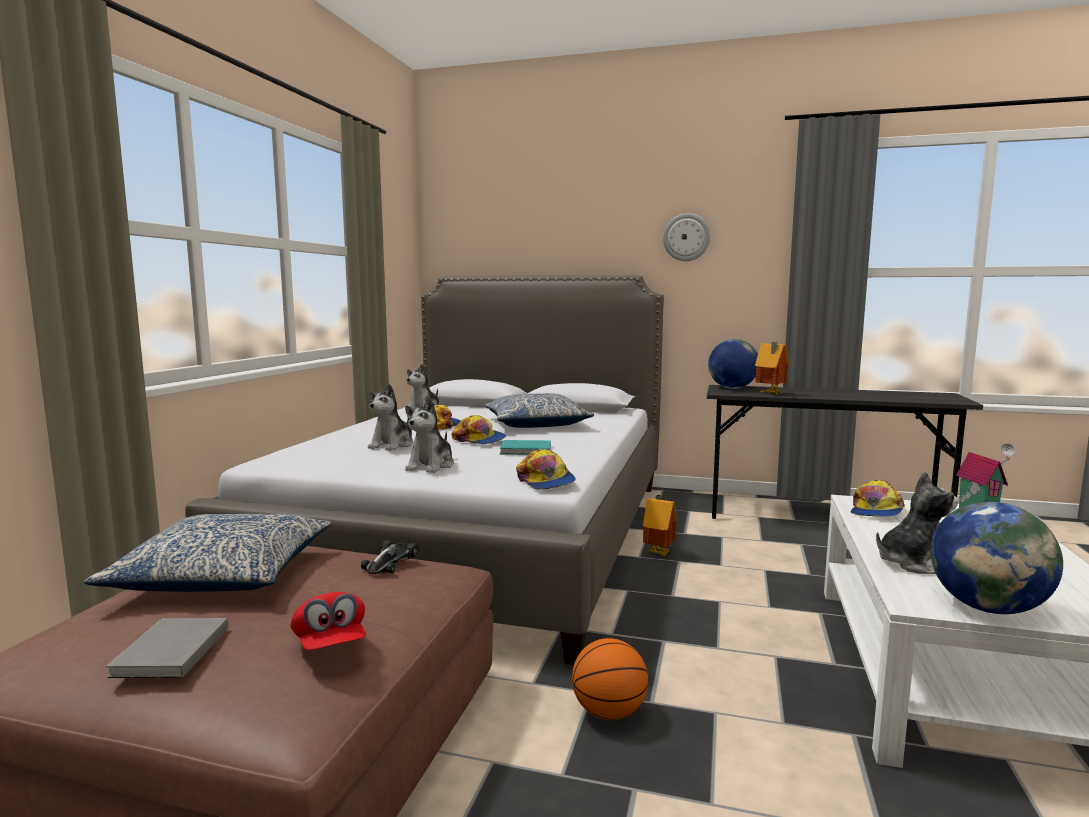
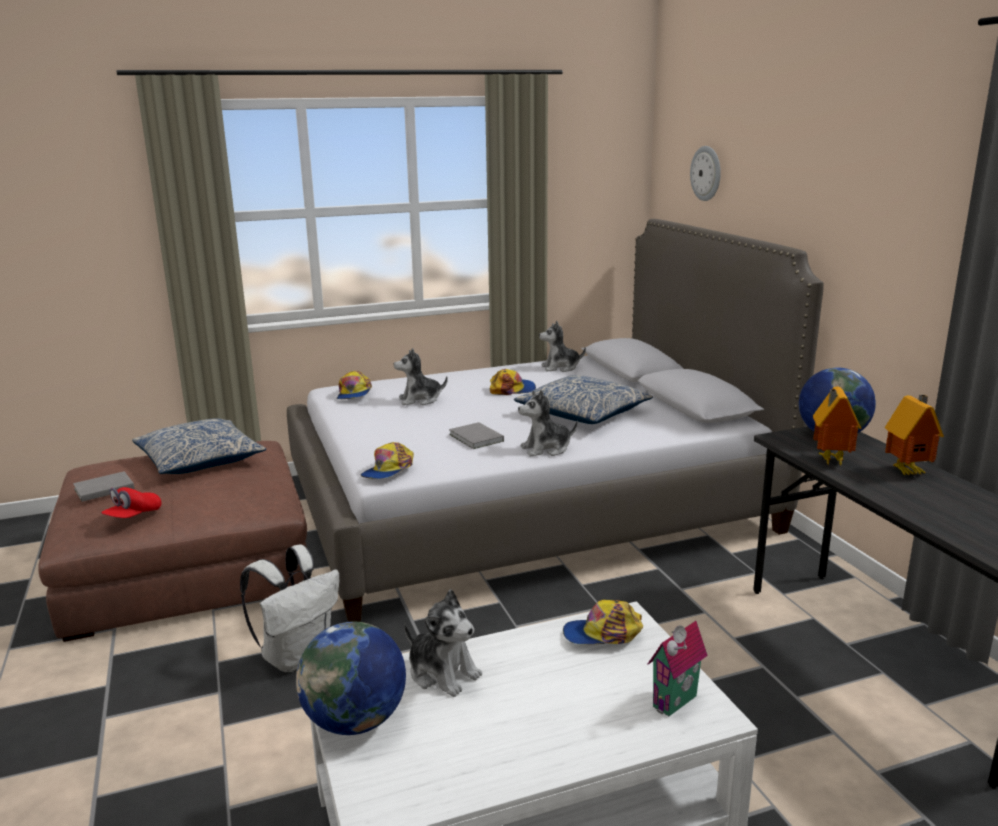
camera: 55 degrees right, 10 degrees up
(390, 562) = (254, 488): toy car -> none
(431, 466) = (383, 428): plush toy -> plush toy (546, 449)
(479, 439) = (484, 415): cap -> cap (354, 393)
(527, 450) = (476, 438): turquoise book -> grey book
(609, 712) = (297, 656): basketball -> white backpack
(659, 553) = (606, 591): toy house -> toy house (909, 471)
(686, 237) = (864, 202): wall clock -> wall clock (706, 173)

